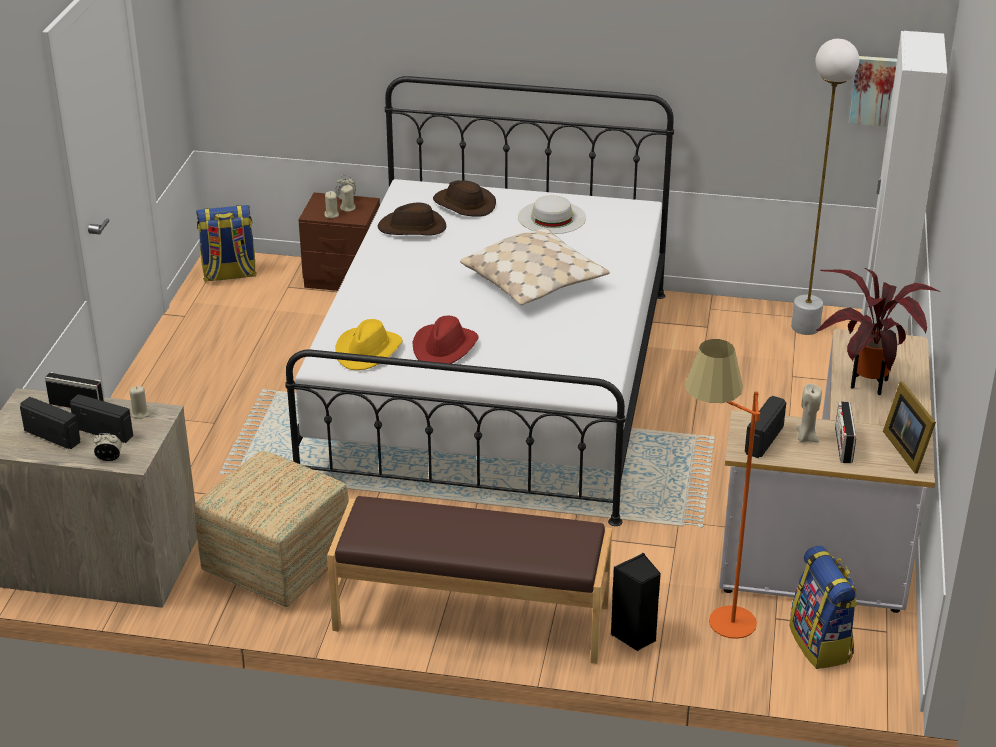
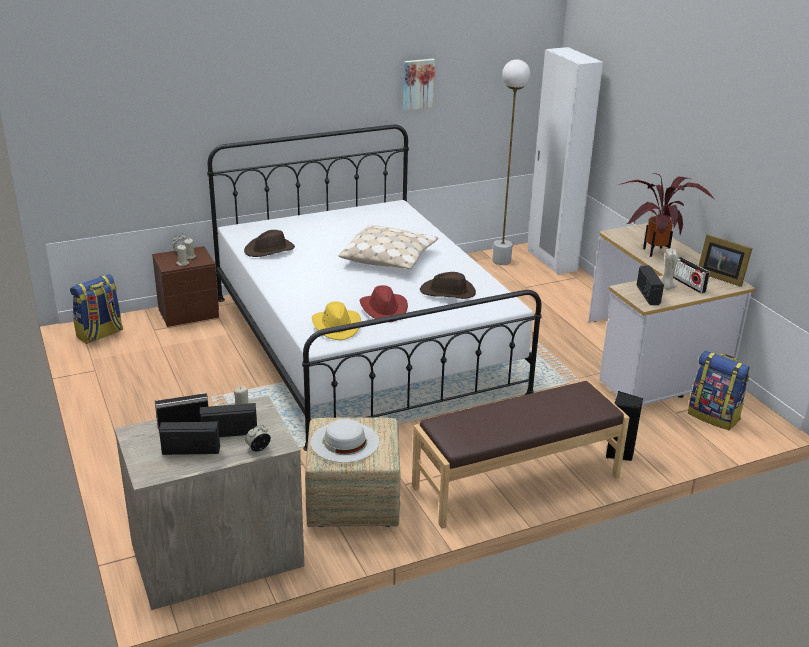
camera: 35 degrees left, 5 degrees down
(463, 204) = (286, 229): brown hat -> brown hat (448, 292)
(552, 217) = (351, 222): white hat -> white hat (344, 441)
(711, 625) = (650, 430): orange floor lamp -> none
(876, 90) = (522, 95): picture -> picture (417, 83)

